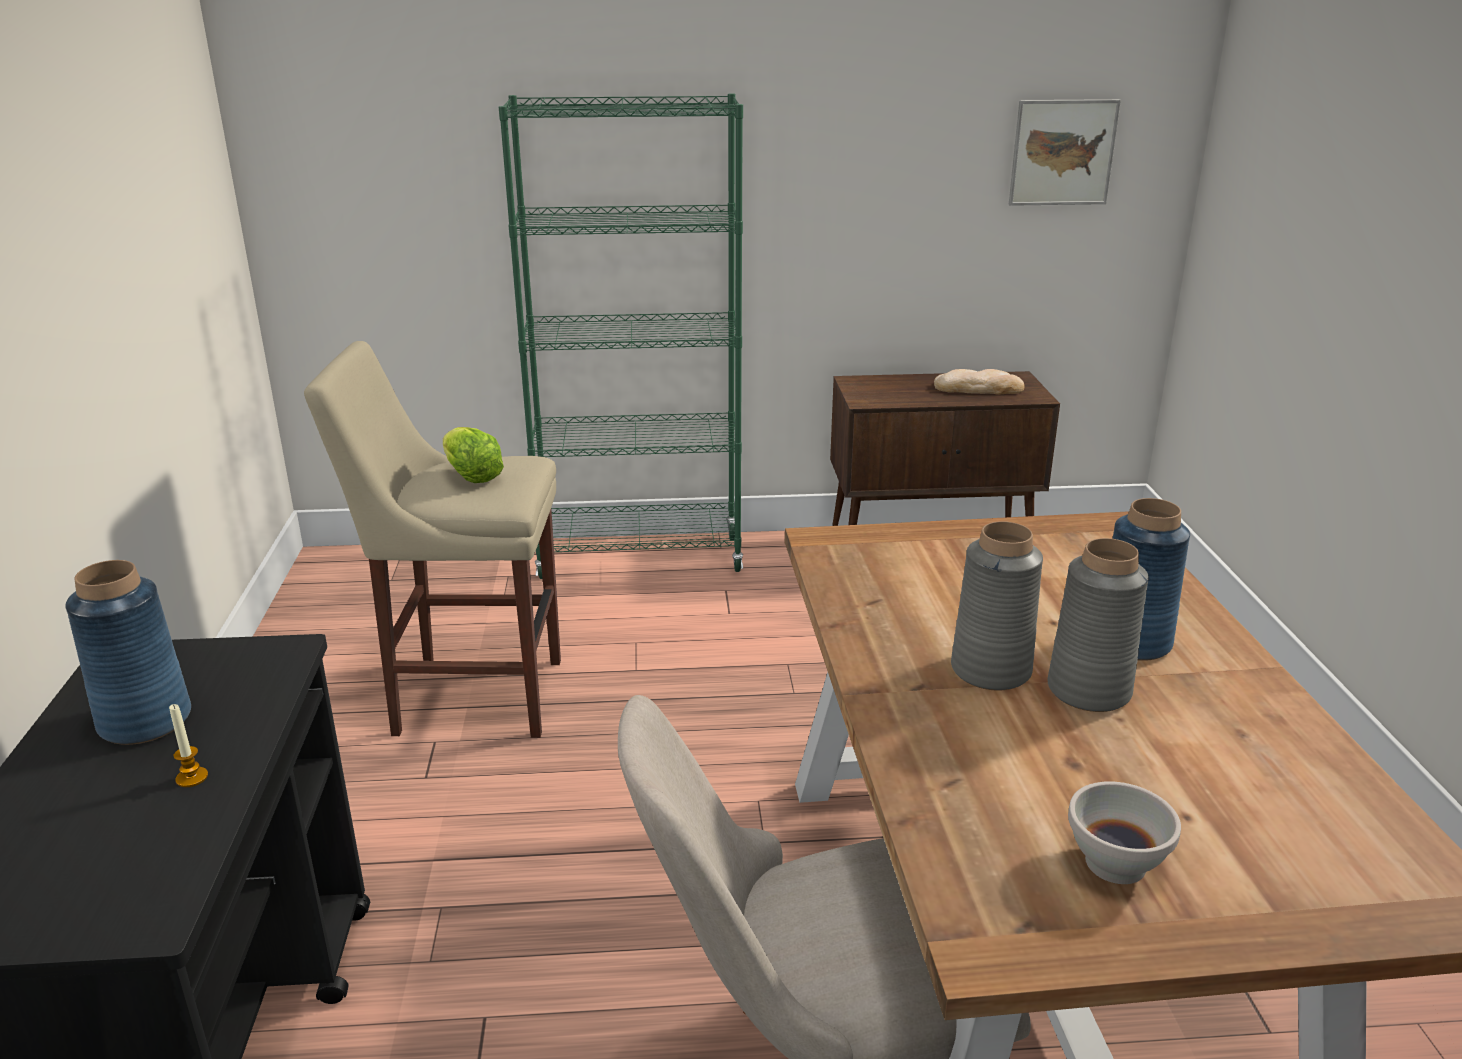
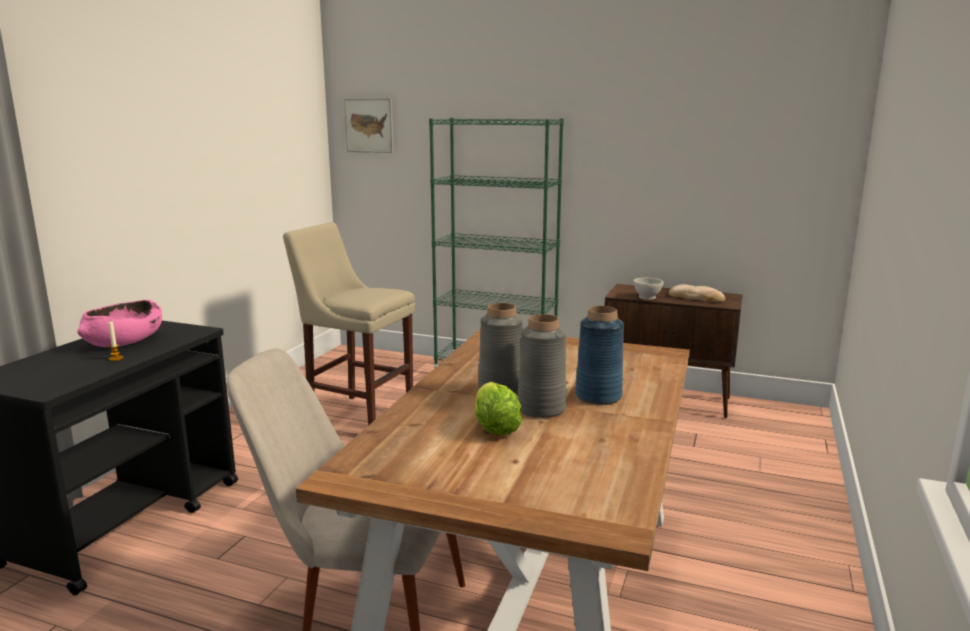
camera: 25 degrees right, 10 degrees down
(144, 720) = (124, 341): blue vase -> pink bowl
(472, 477) = (363, 292): lettuce -> lettuce (495, 428)
(1062, 152) = (764, 157): picture -> picture (369, 125)
(1114, 864) = (447, 467): white bowl -> white bowl (646, 297)

